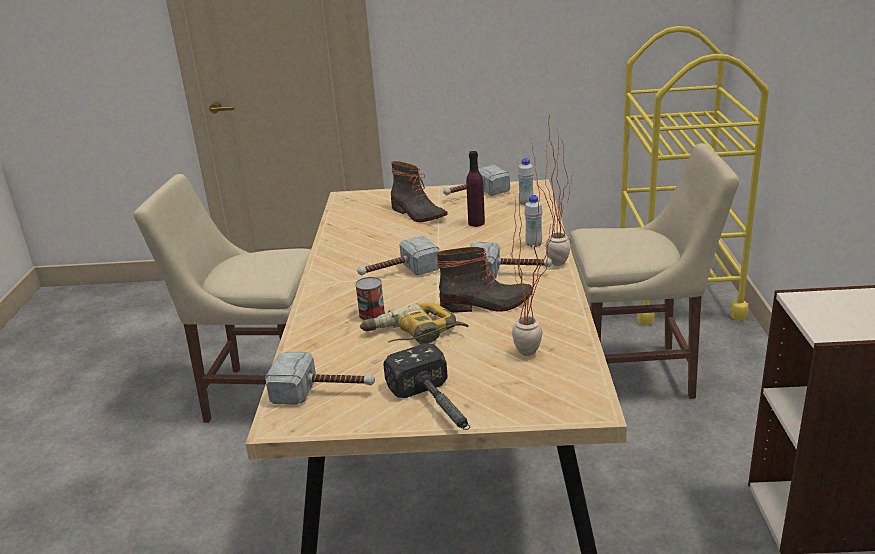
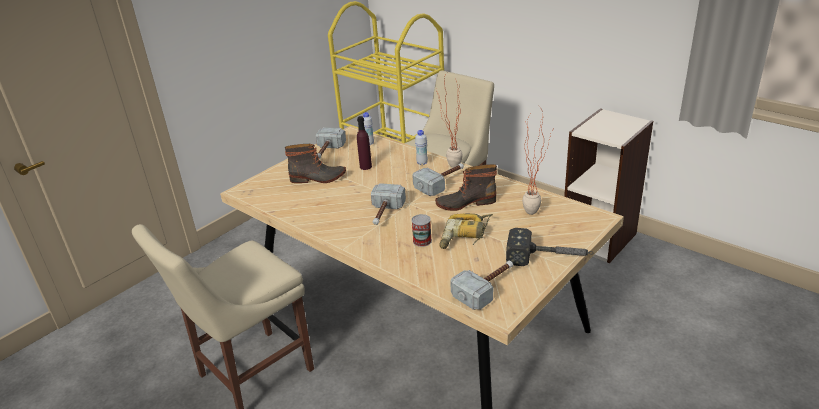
camera: 50 degrees left, 5 degrees up
(486, 304) = (465, 203): boot -> boot turned 135 degrees counterclockwise

